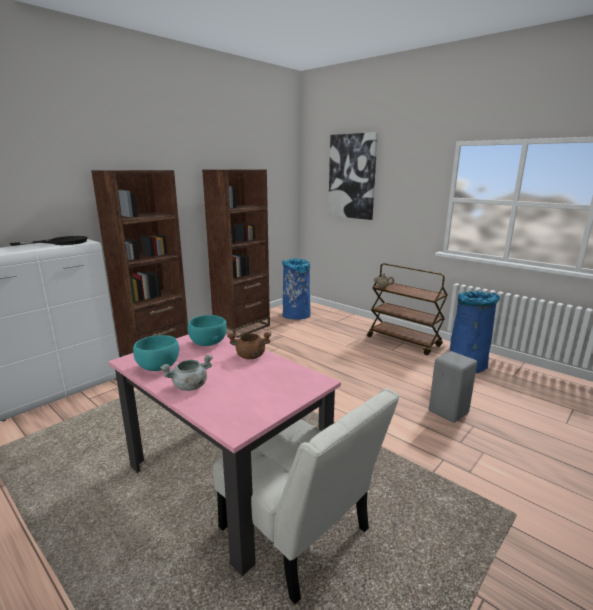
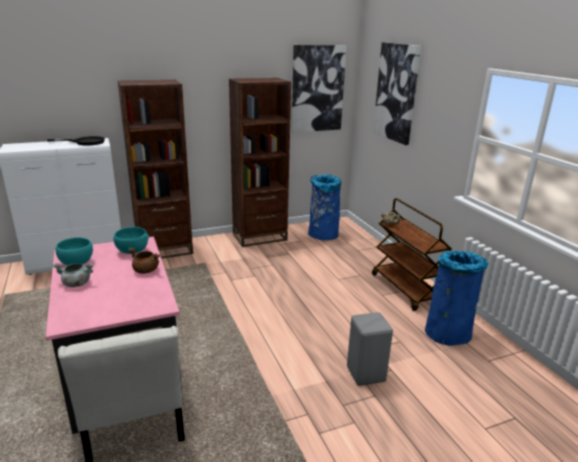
camera: 25 degrees right, 5 degrees up
(272, 180) = (317, 89): none -> picture

